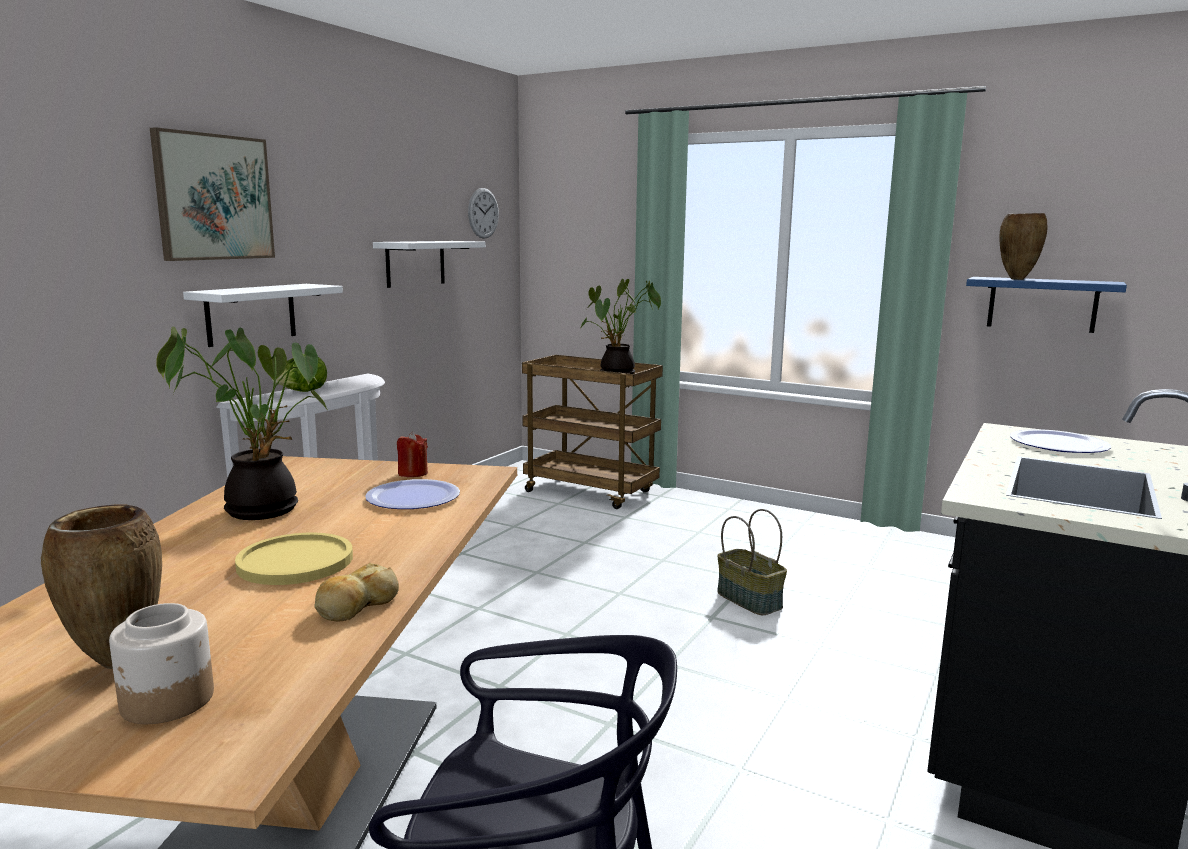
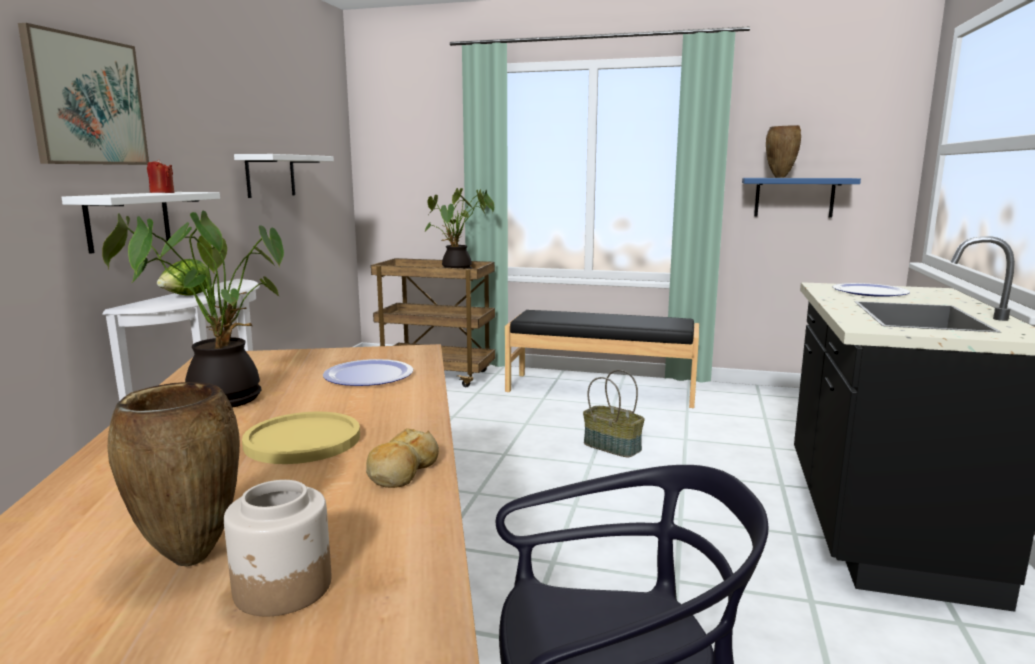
camera: 15 degrees left, 0 degrees up
(413, 473) = (349, 356): red candle -> red candle (162, 193)
(483, 213) = (322, 132): wall clock -> none
(774, 528) = (601, 389): none -> black bench

